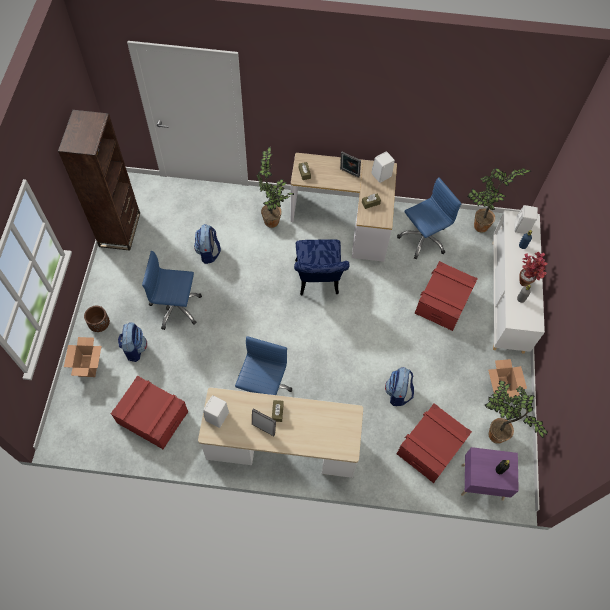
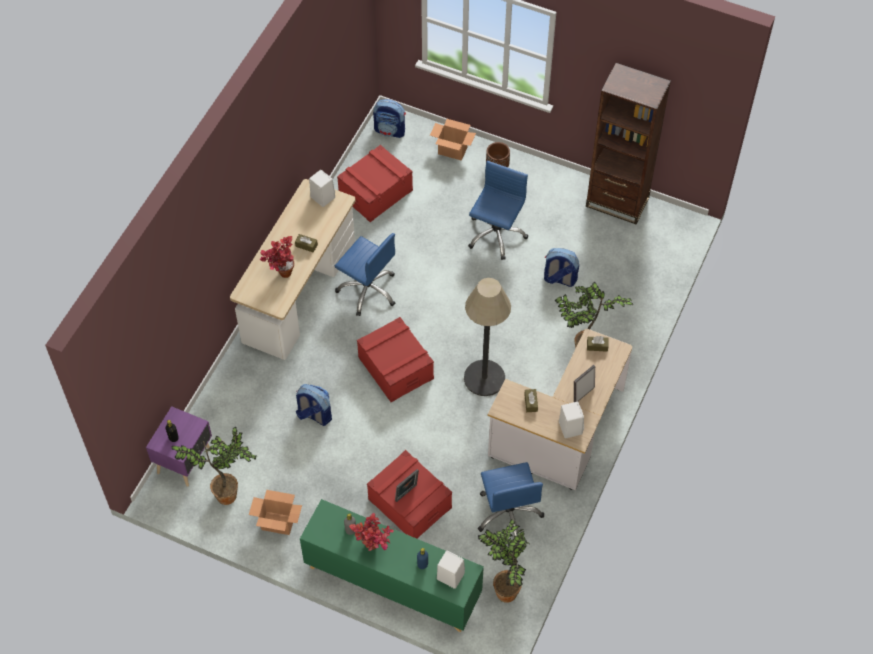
camera: 110 degrees right, 5 degrees down
(134, 348) = (459, 190): backpack -> backpack (390, 130)
(264, 428) = (295, 231): picture frame -> picture frame (407, 494)
(315, 424) = (280, 273): none -> potted plant
(318, 281) = (484, 378): blue chair -> floor lamp
(431, 447) = (241, 426): red storage box -> red storage box (395, 368)
(508, 296) = (392, 582): white cabinet -> green cabinet

